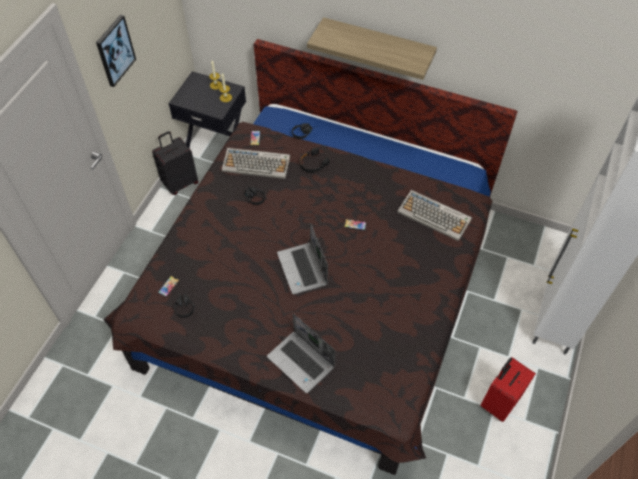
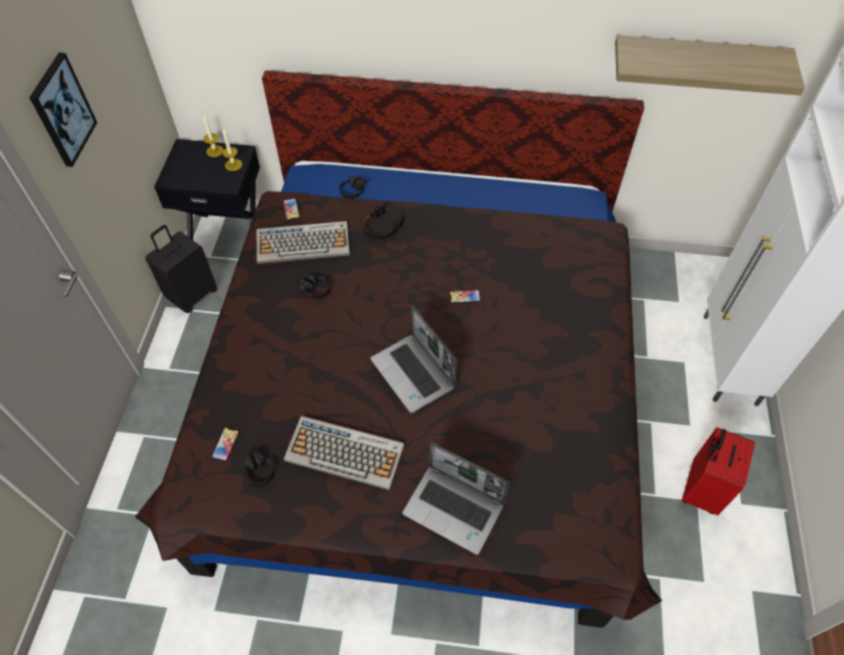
camera: 15 degrees left, 0 degrees up
(377, 45) = (441, 45): shelf -> shelf (697, 63)
(435, 216) = (565, 262): keyboard -> keyboard (346, 452)

